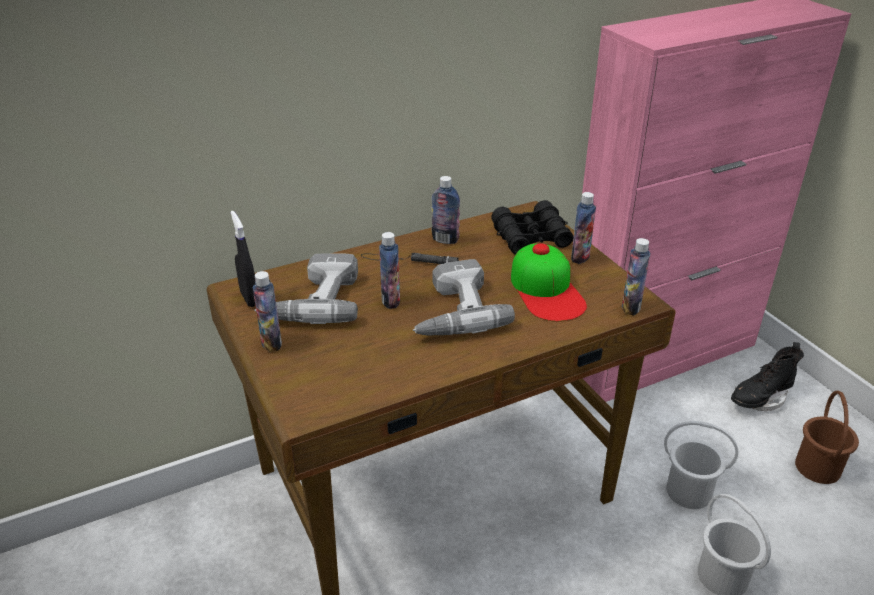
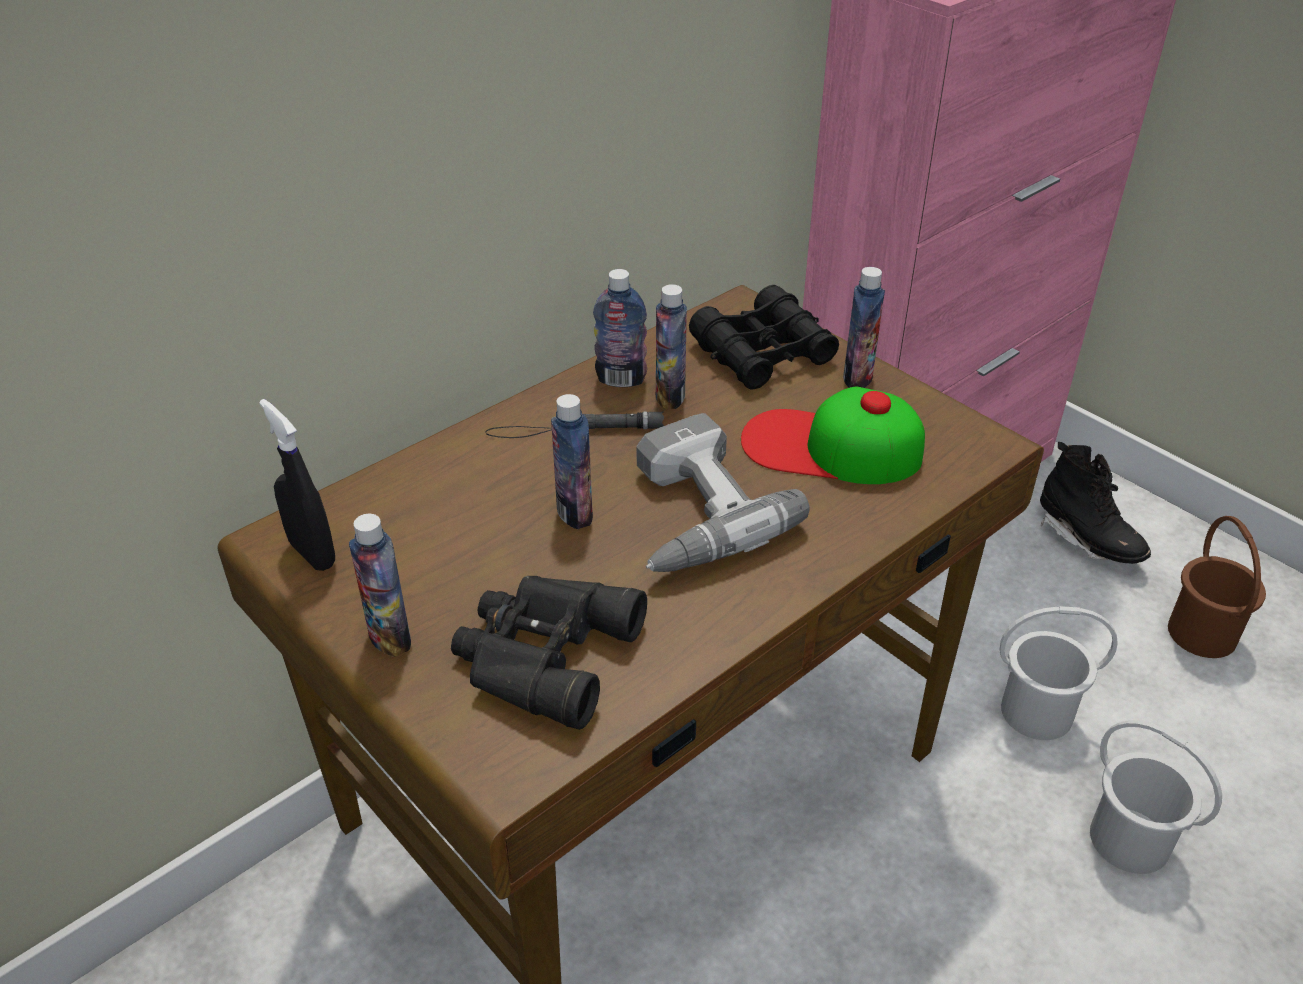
camera: 15 degrees left, 5 degrees up
(312, 300) = (432, 536): power drill -> none
(343, 364) = (541, 655): none -> black binoculars
(547, 290) = (830, 447): cap -> cap turned 135 degrees clockwise
(631, 307) = (976, 455): bottle -> bottle (670, 396)
(760, 399) = (1087, 539): black boot -> black boot turned 75 degrees counterclockwise

